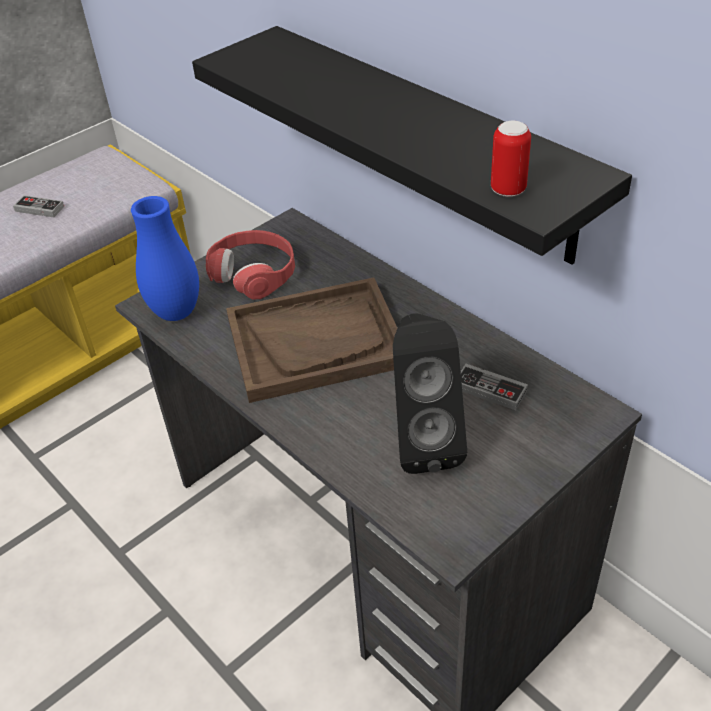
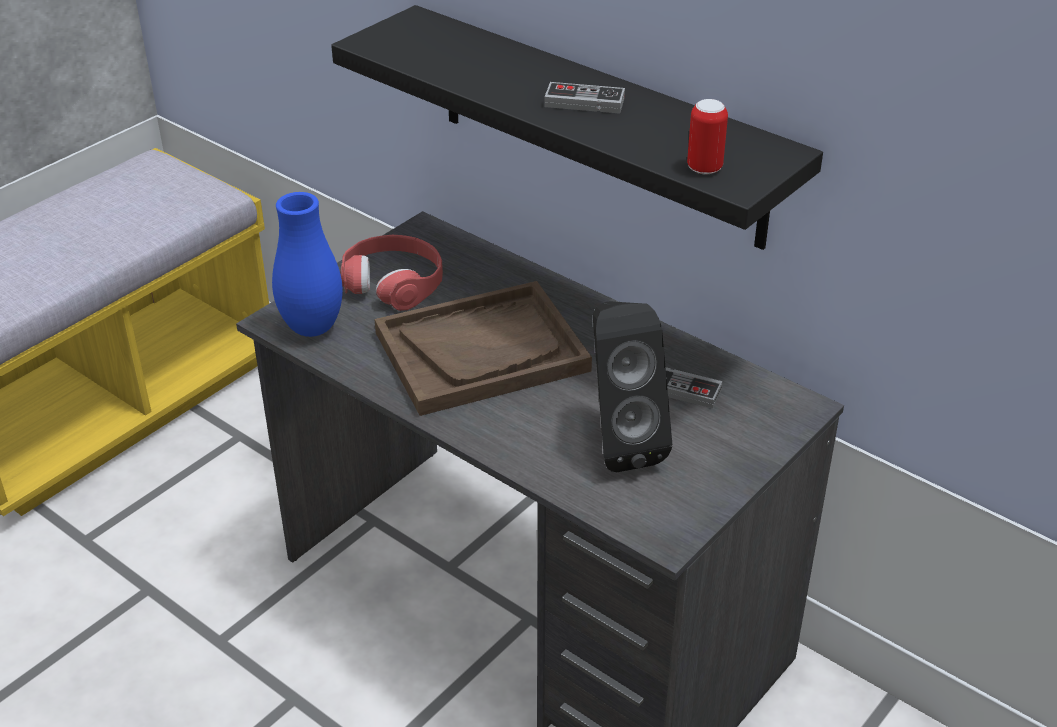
camera: 10 degrees left, 5 degrees down
(39, 209) = (87, 226): game controller -> game controller (584, 102)

